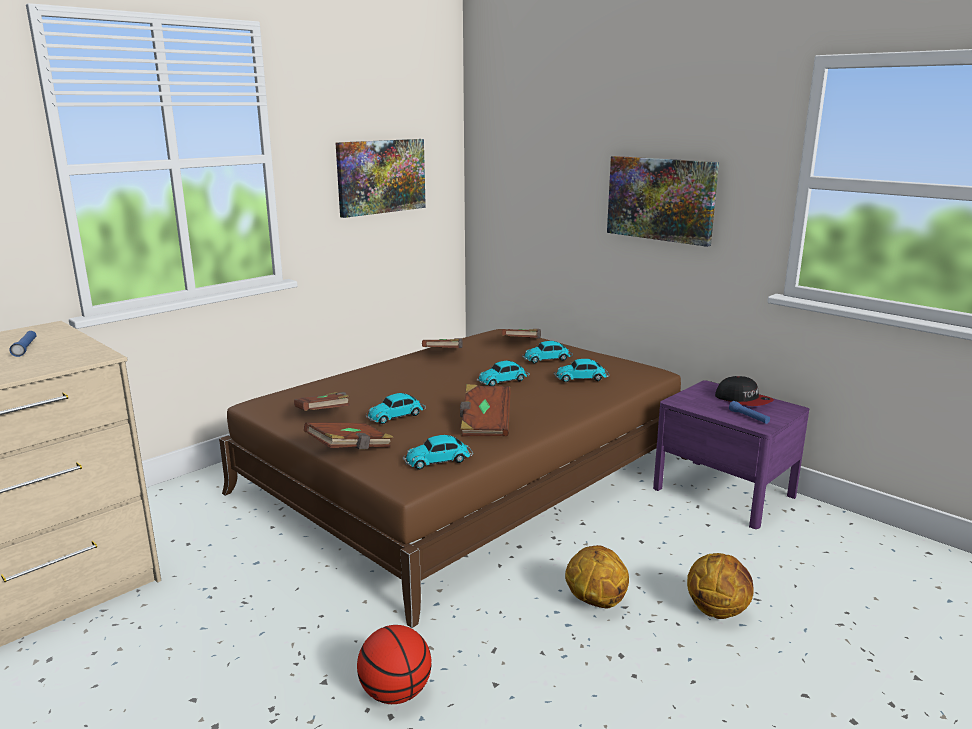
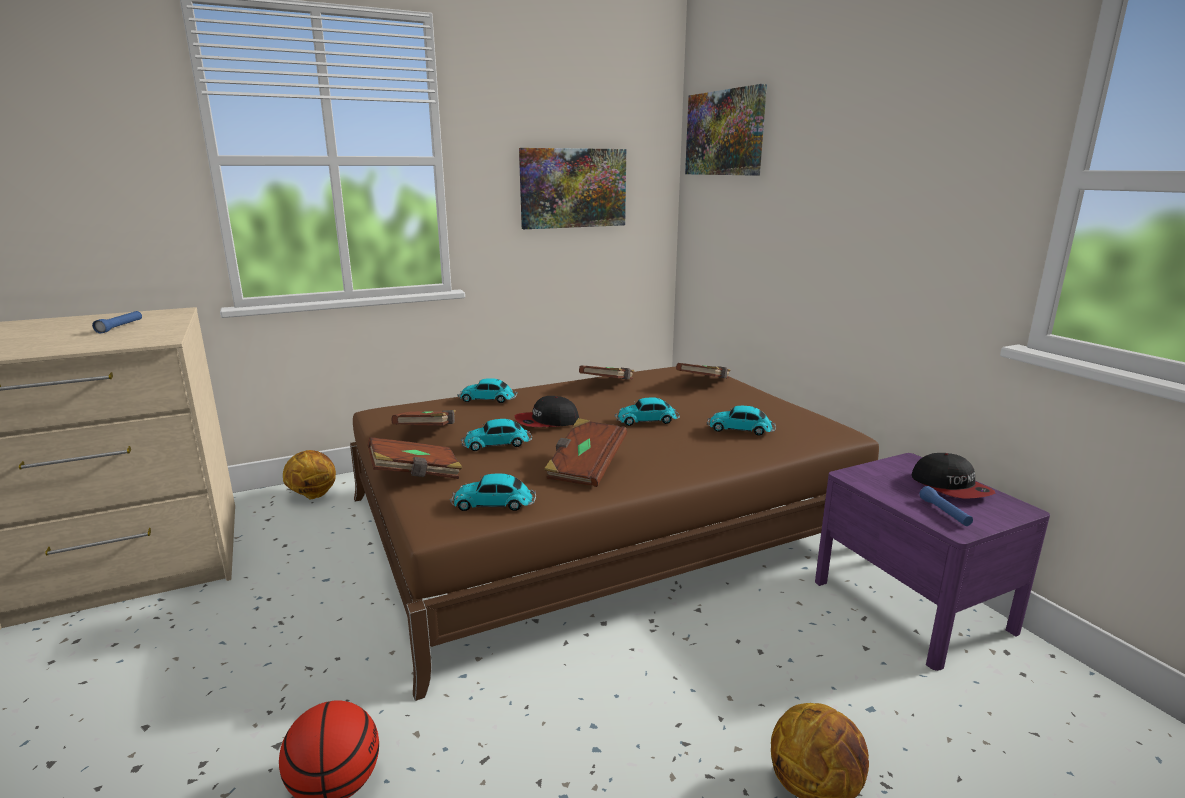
camera: 20 degrees right, 0 degrees up
(421, 392) = (547, 422): none -> cap
(548, 359) = (719, 402): toy car -> toy car (488, 399)
(595, 602) = (650, 724): basketball -> basketball (313, 495)
(661, 199) = (875, 213): picture -> picture (725, 133)

